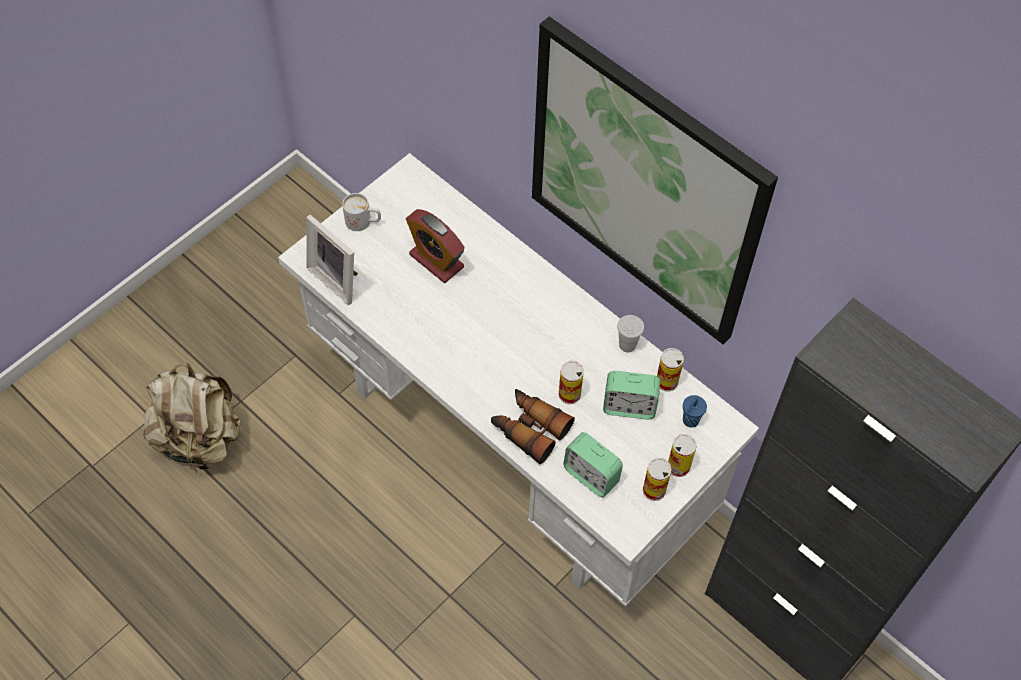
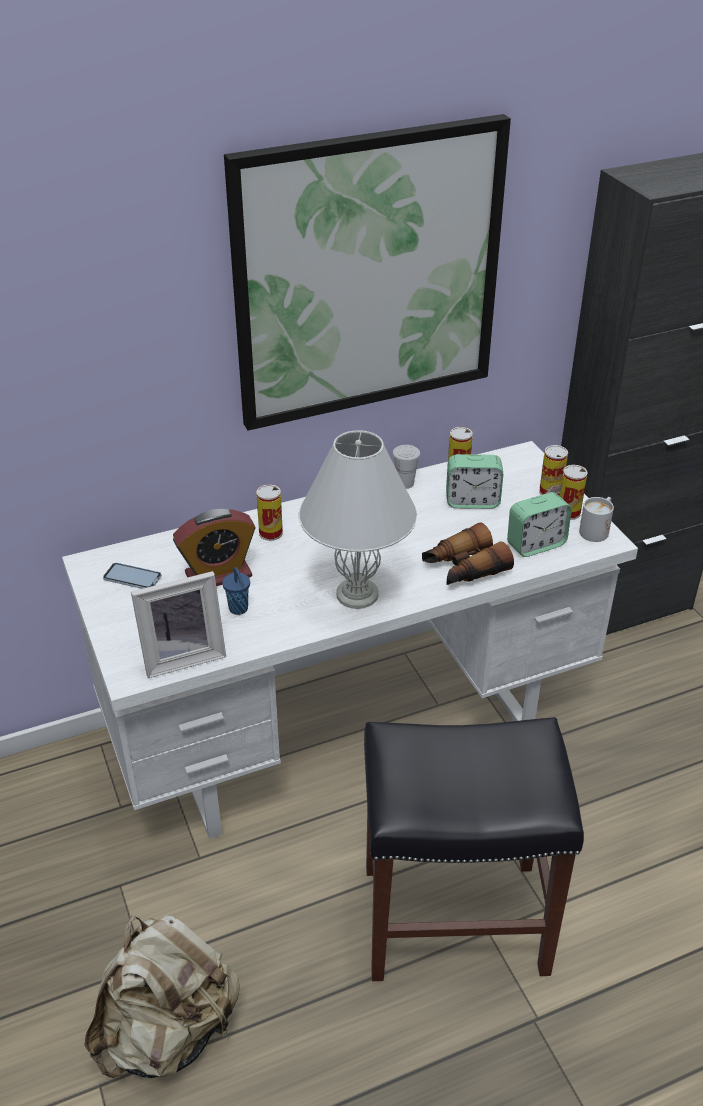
camera: 65 degrees left, 20 degrees down
(355, 585) = (451, 920): none -> black stool
(363, 222) = (123, 615): white mug -> white mug (597, 529)
(406, 208) = (132, 578): none -> phone
(459, 364) = (358, 594): none -> white table lamp
(569, 394) = (438, 532): can -> can (270, 533)
(629, 406) = (472, 501): alarm clock -> alarm clock turned 60 degrees clockwise
(690, 421) = (506, 473): blue cup -> blue cup (239, 609)

